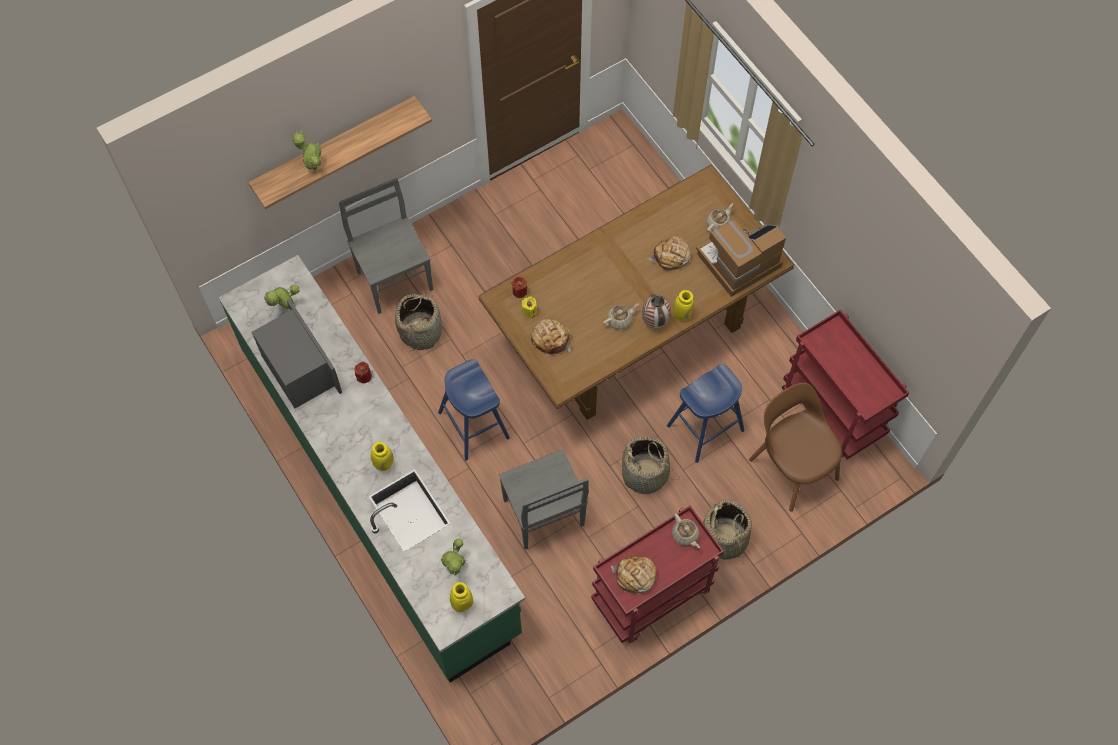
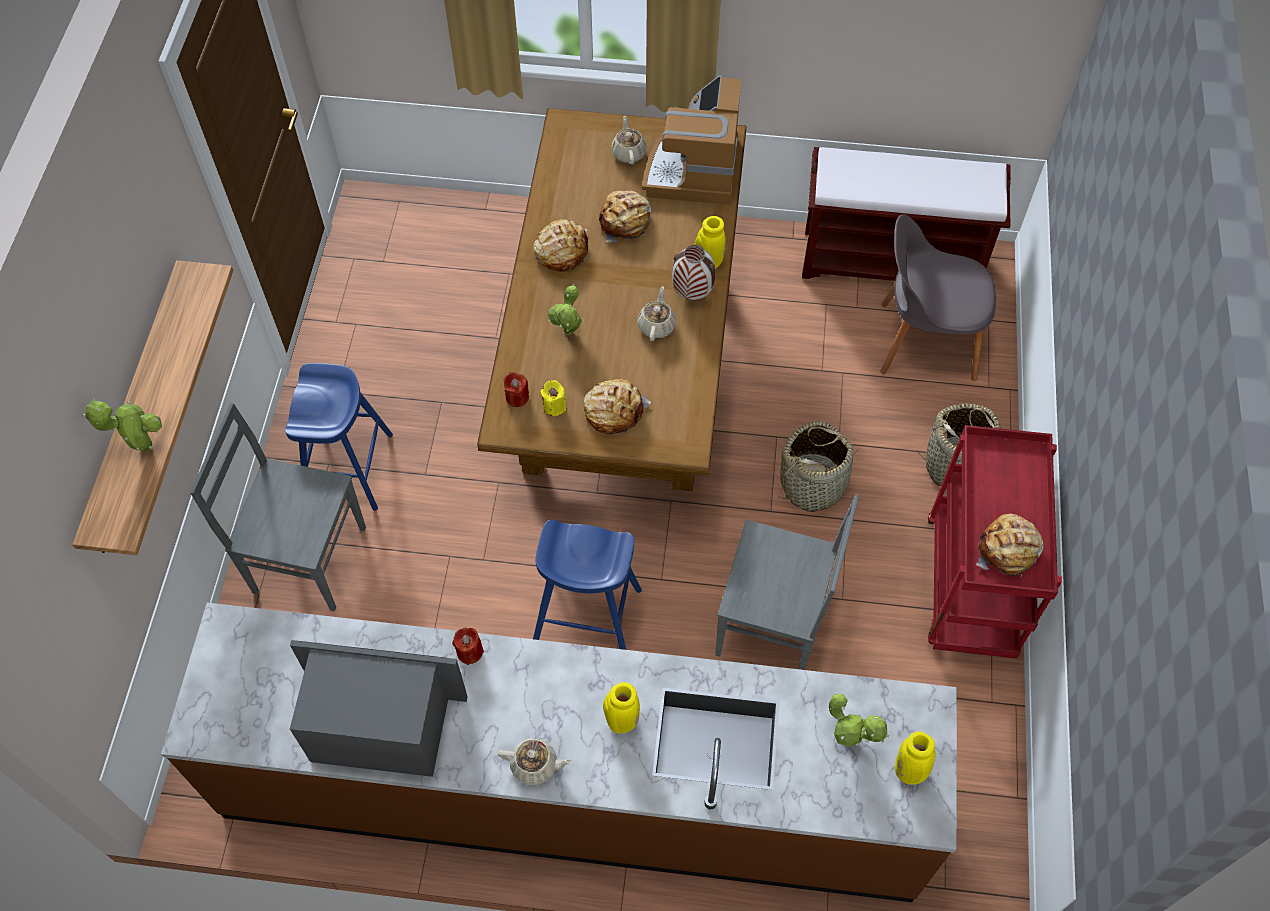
camera: 50 degrees left, 5 degrees down
(286, 308) = (270, 675): potted plant -> potted plant (568, 334)
(379, 488) = (572, 789): green counter -> brown counter
(421, 331) = (407, 581): basket -> none
(624, 243) = (561, 251): none -> bread
(685, 535) = (994, 460): beige teapot -> beige teapot (535, 765)
(705, 428) = (807, 385): blue stool -> blue stool (349, 468)
(792, 466) = (923, 341): brown chair -> grey chair
(834, 412) = (892, 260): red cart -> brown bench

